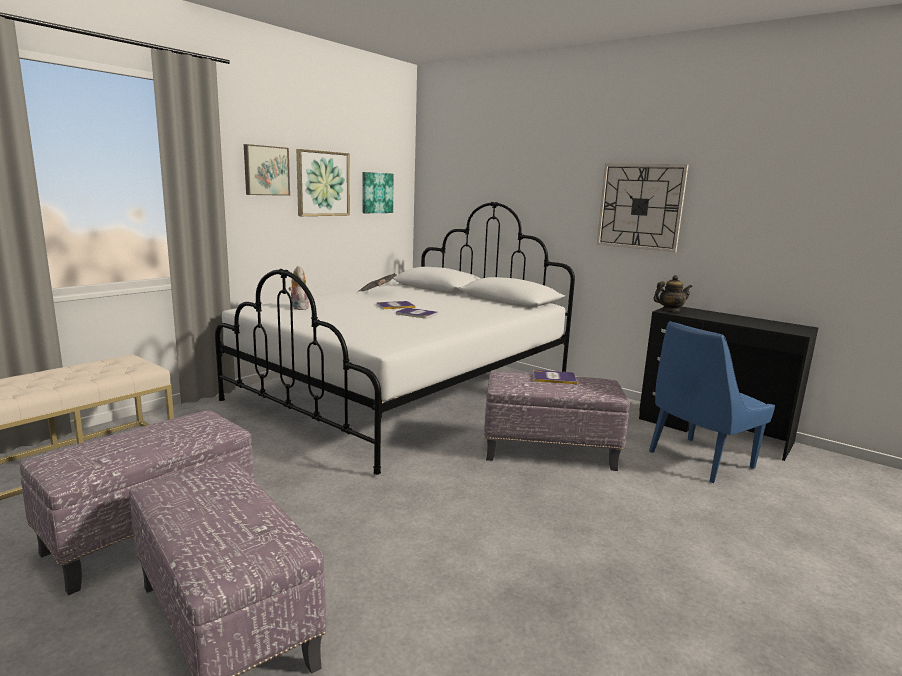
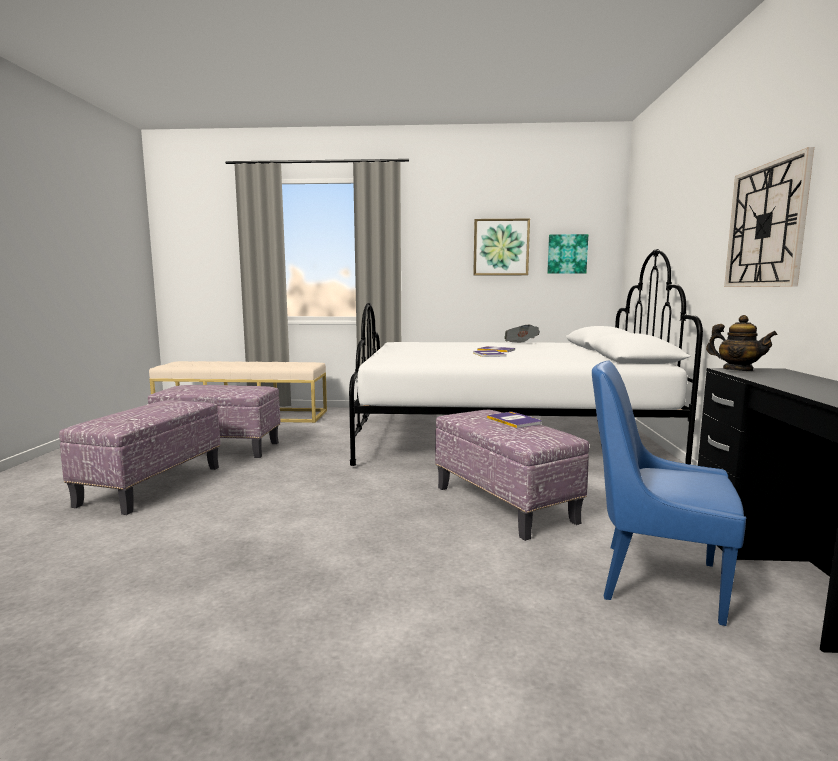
camera: 55 degrees right, 5 degrees down
(266, 170) = (444, 239): picture -> none
(298, 308) = (427, 344): plush toy -> none

